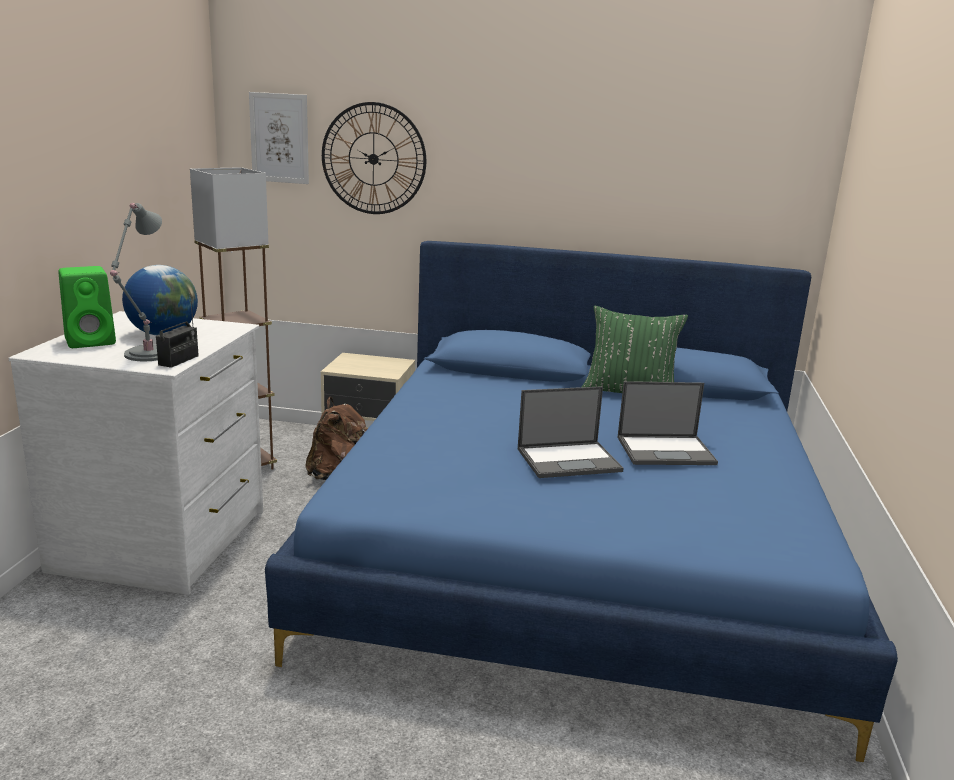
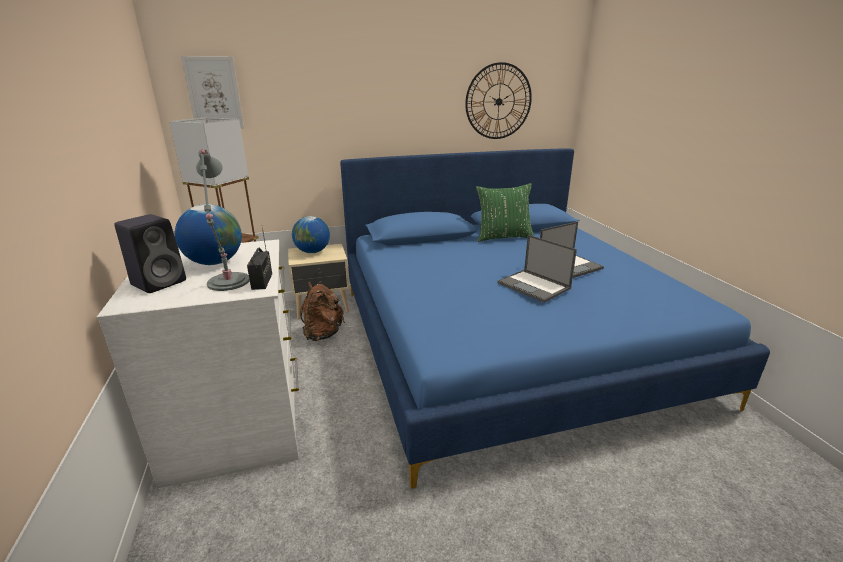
camera: 25 degrees left, 5 degrees up
(92, 341) = (160, 282): green speaker -> black speaker
(366, 362) = (312, 252): none -> globe
(373, 159) = (294, 104): wall clock -> wall clock (498, 101)
(569, 460) = (534, 286): laptop -> laptop turned 90 degrees clockwise

